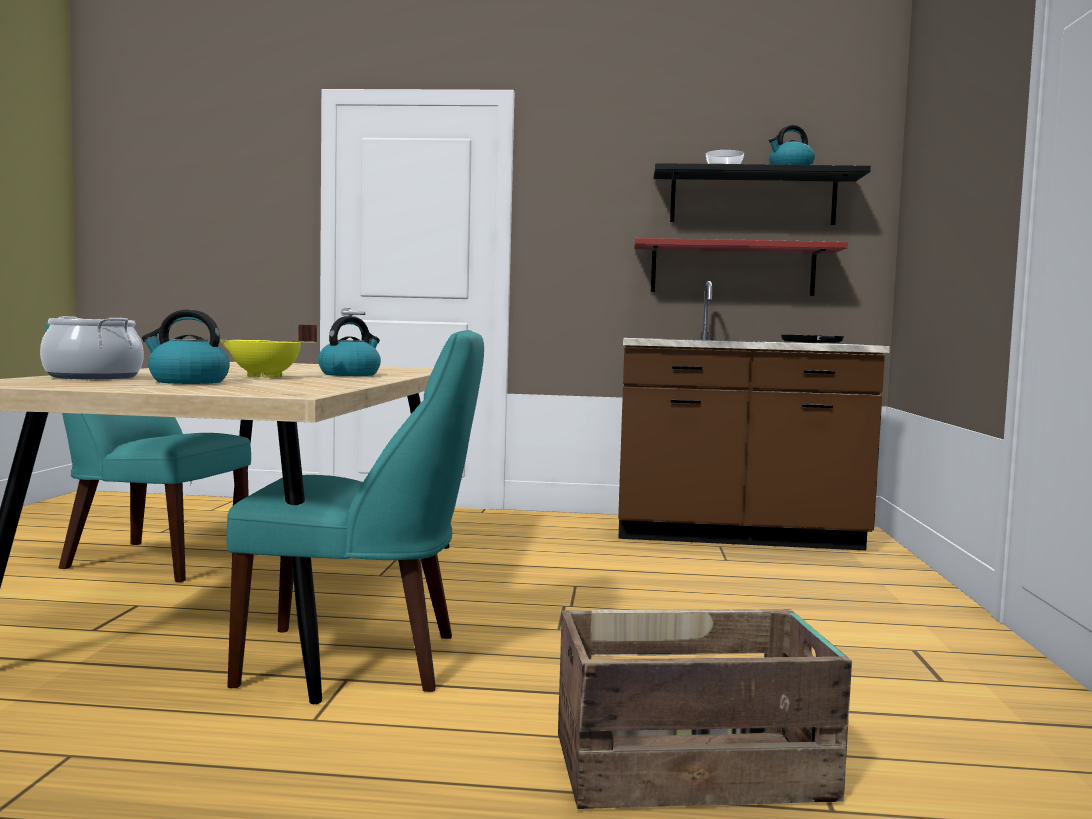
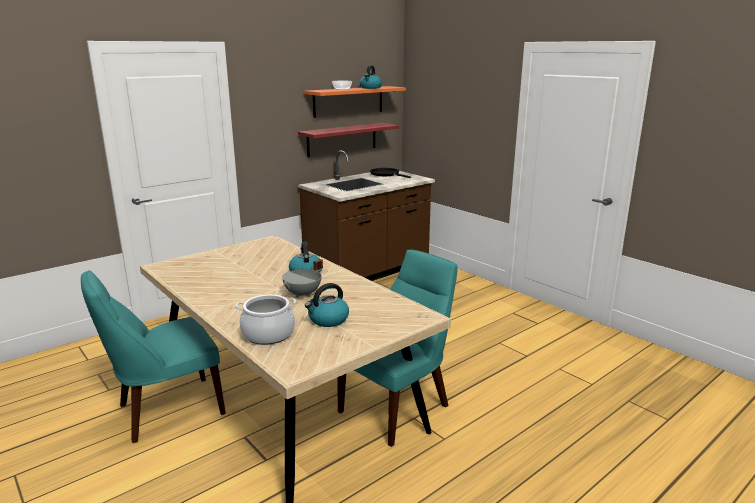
camera: 45 degrees left, 15 degrees up
(265, 376) = (303, 294): yellow cooking pot -> grey cooking pot
(695, 768) = (551, 389): crate -> none
(752, 198) = (348, 101): black shelf -> orange shelf

